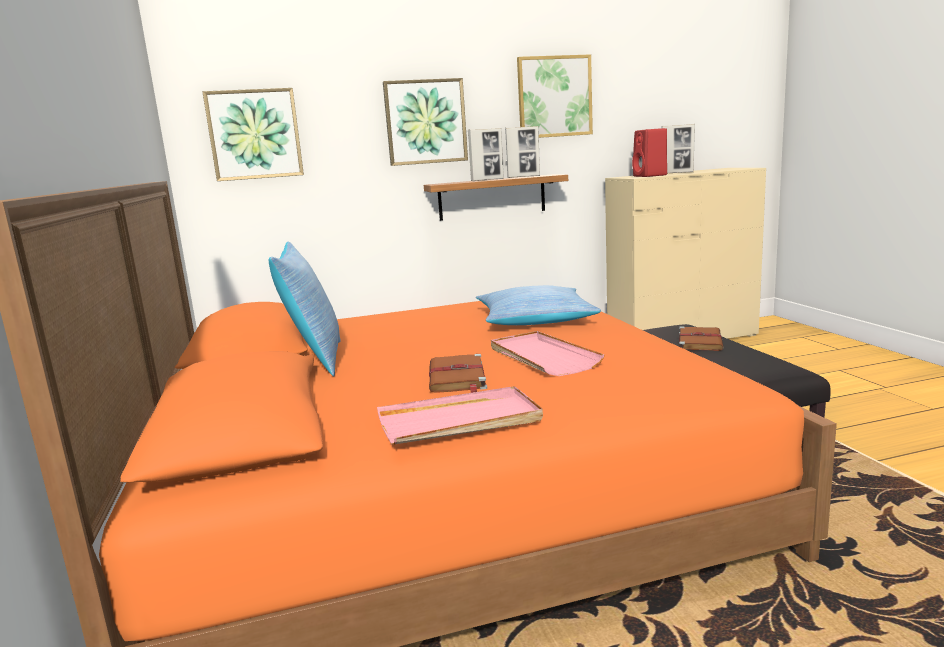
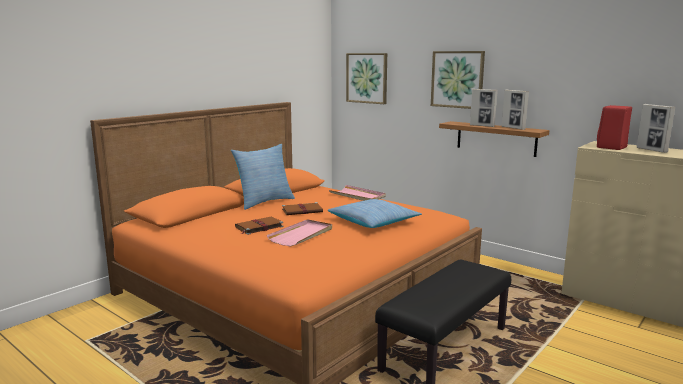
camera: 55 degrees right, 0 degrees up
(460, 421) = (207, 238): pink tray -> pink tray (357, 196)
(554, 97) = (557, 68): picture -> none
(699, 341) = (456, 278): brown book -> brown book (303, 211)

